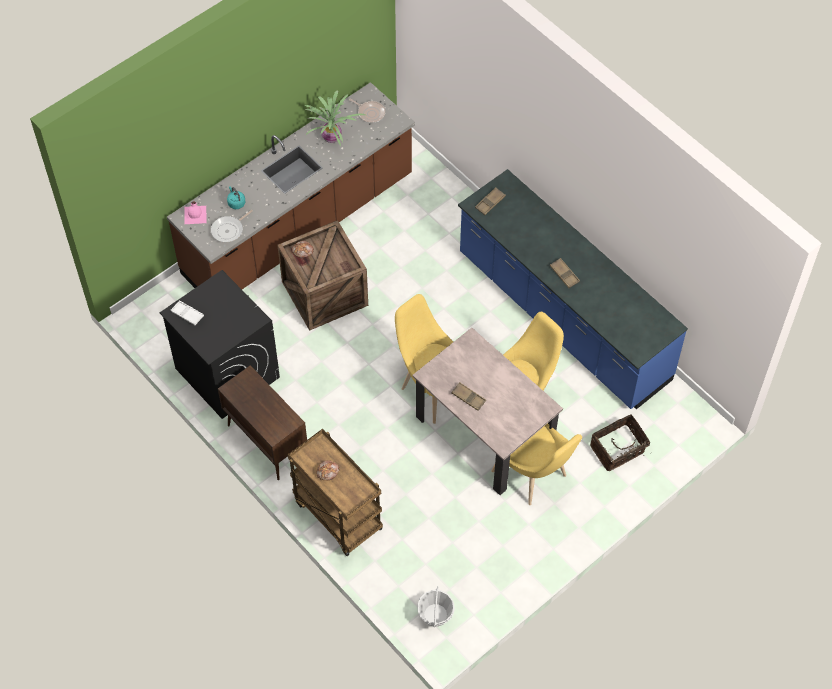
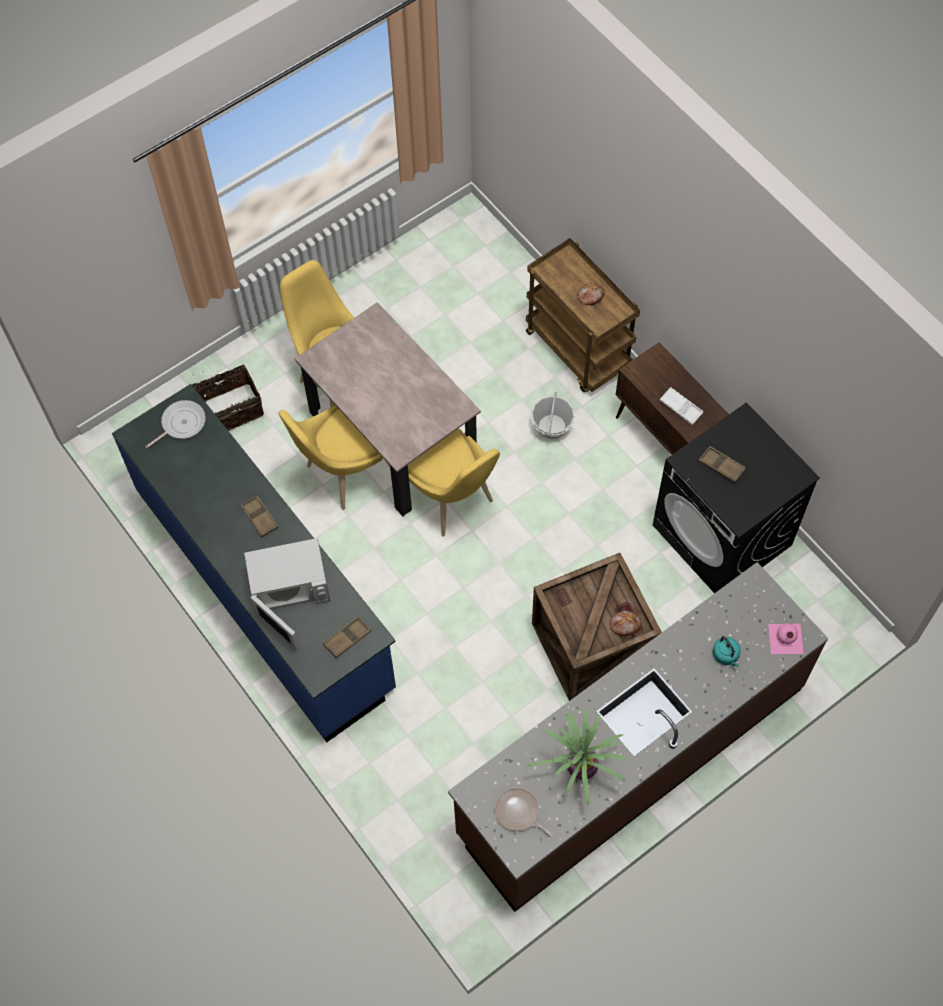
camera: 175 degrees left, 5 degrees up
(187, 314) = (781, 472): white tray -> white tray (681, 407)
(229, 230) = (733, 610): frying pan -> frying pan (181, 423)
(435, 615) = (471, 241): basket -> basket (552, 427)
(468, 398) = (411, 376): brown tray -> brown tray (721, 466)
(535, 230) = (288, 590): none -> white microwave

